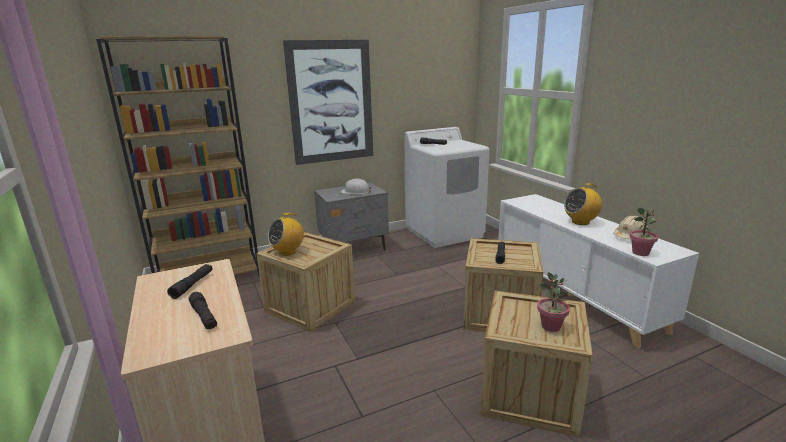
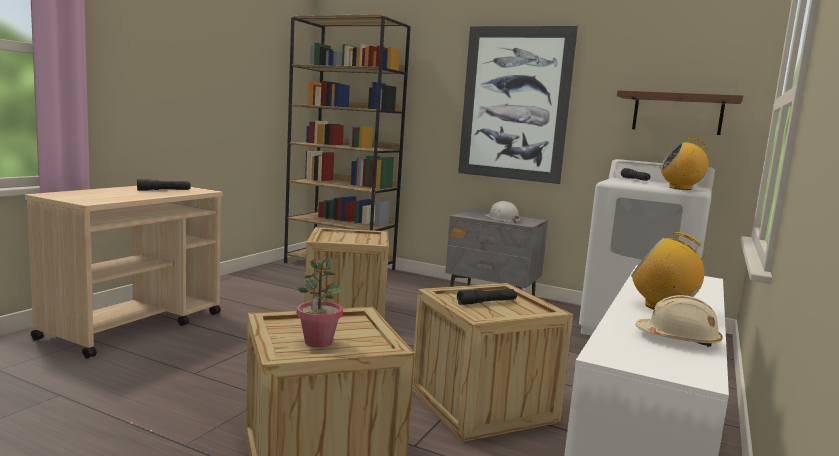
camera: 50 degrees right, 10 degrees down
(204, 316) = (114, 196): black flashlight -> none
(288, 252) = (336, 234): radio -> radio (680, 188)
(434, 96) = (677, 113): none -> brown shelf
(640, 253) = (611, 347): potted plant -> none

